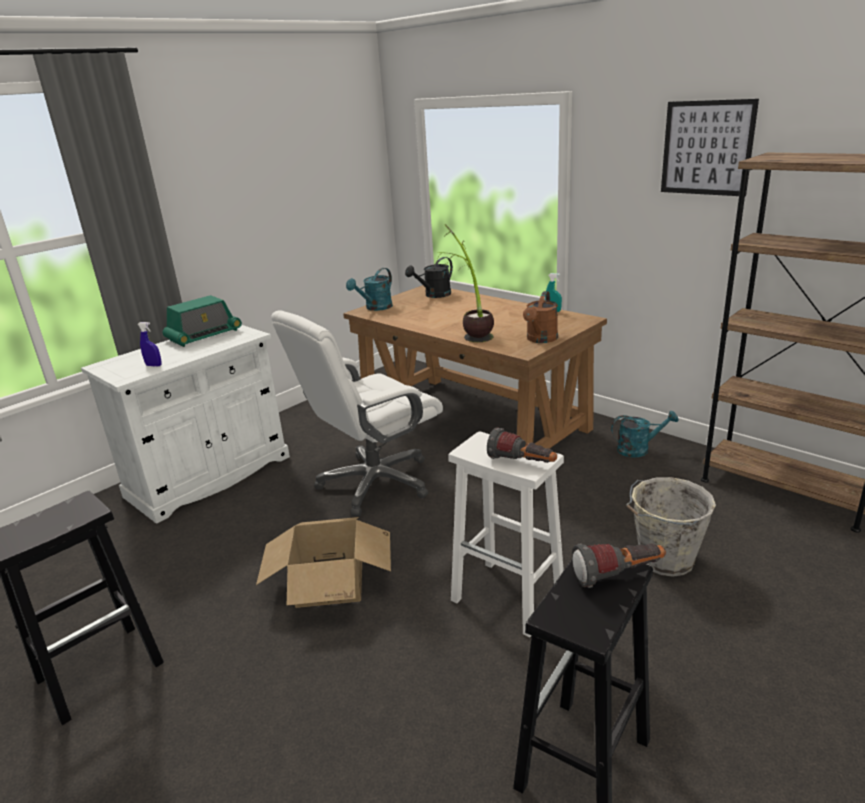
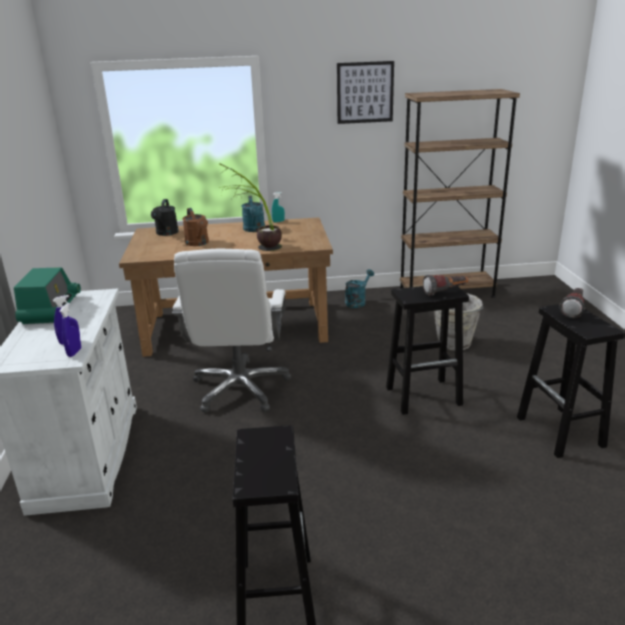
camera: 50 degrees left, 0 degrees up
(137, 375) = (74, 352): none -> blue spray bottle
(330, 582) = (324, 449): cardboard box -> none
(375, 308) = (139, 253): turquoise watering can -> turquoise watering can (254, 230)
(509, 597) = (424, 396): white stool -> black stool
(540, 340) = (311, 237): brown watering can -> brown watering can (198, 243)

